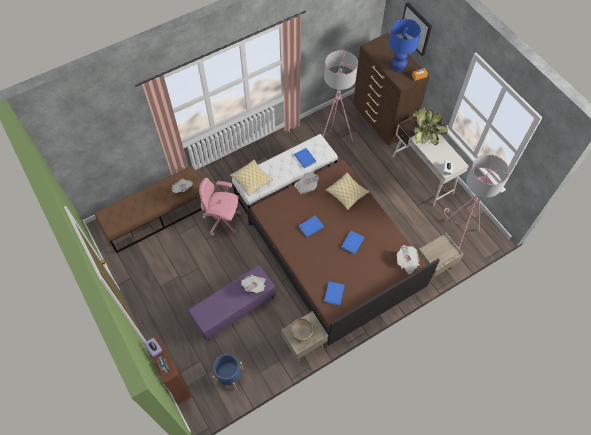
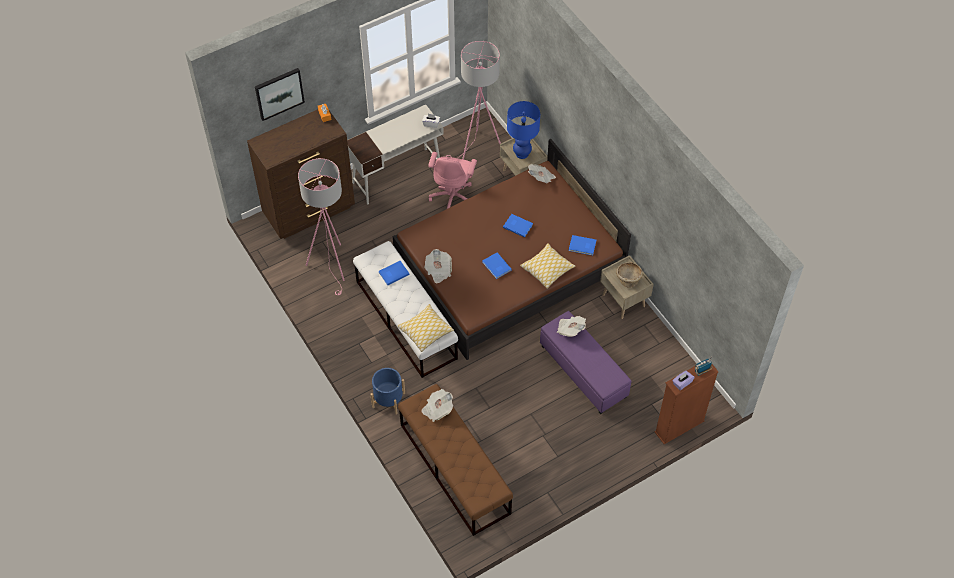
camera: 90 degrees left, 5 degrees down
(222, 220) = (461, 390): pink office chair -> pink office chair (453, 197)
(229, 375) = (666, 373): blue planter -> blue planter (388, 400)
(347, 193) = (450, 229): pillow -> pillow (547, 269)
(398, 68) = (309, 134): blue table lamp -> blue table lamp (522, 153)
(424, 134) = (379, 139): potted plant -> none

